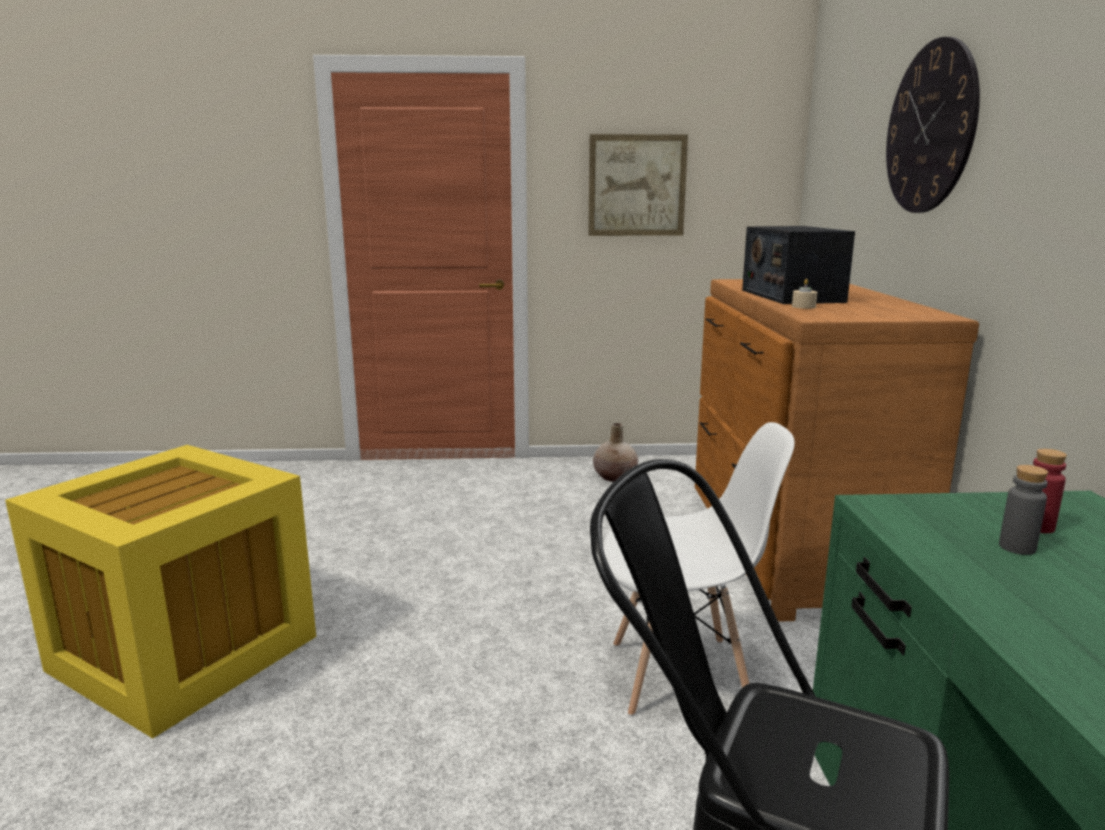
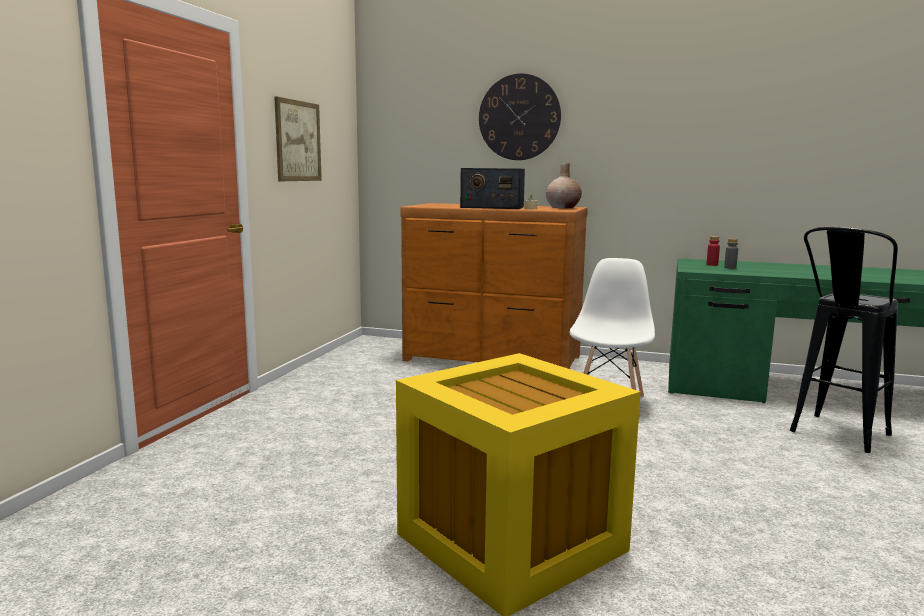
camera: 70 degrees left, 5 degrees down
(615, 477) = (342, 373): beige vase -> beige vase (563, 207)

